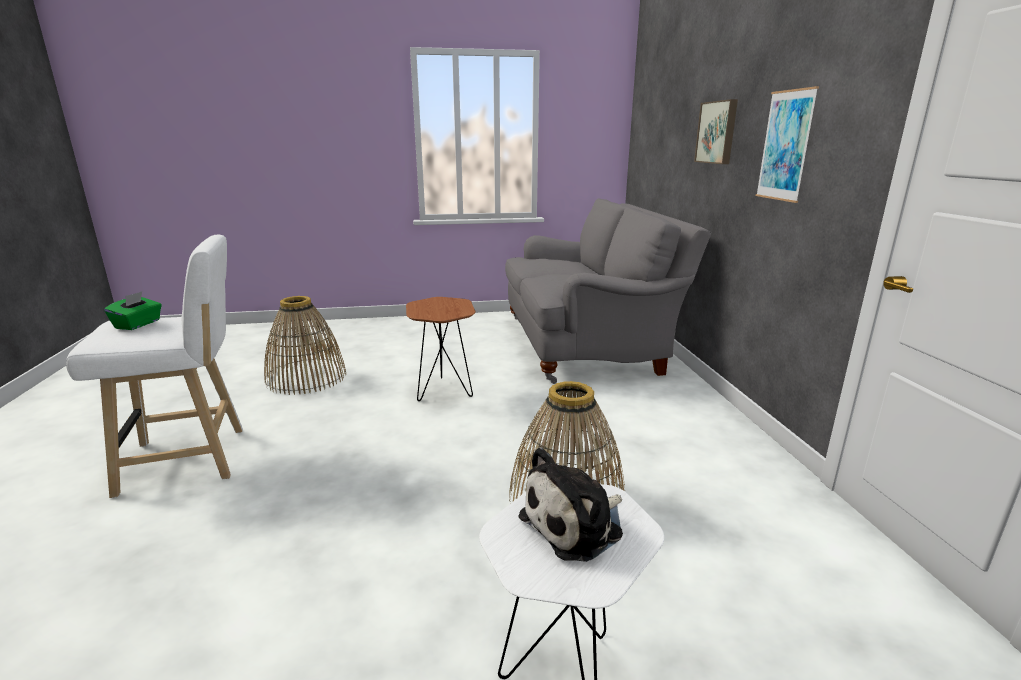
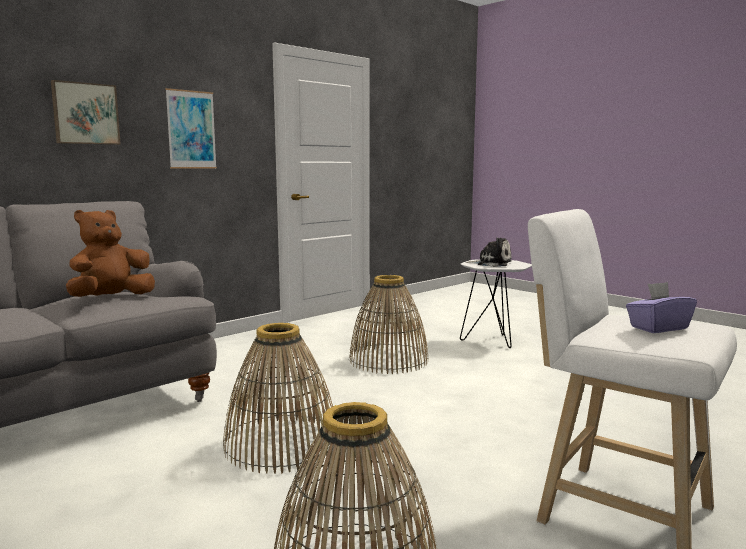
camera: 125 degrees left, 10 degrees down
(138, 324) = (658, 328): green tissue box -> purple tissue box
(444, 392) = (281, 445): brown side table -> basket
(562, 280) = (111, 298): none -> brown plush toy

